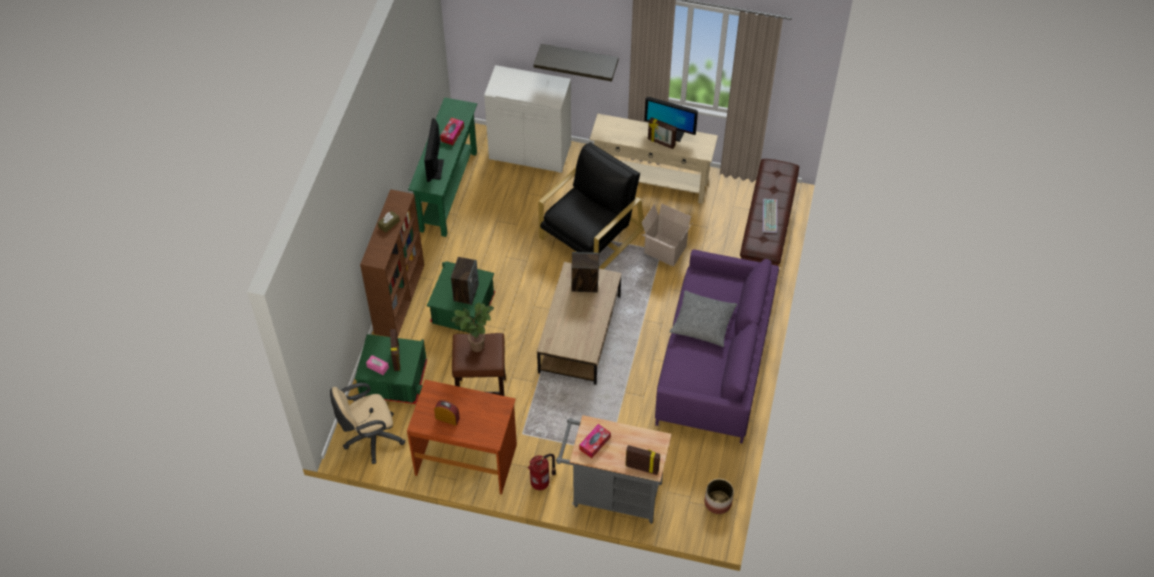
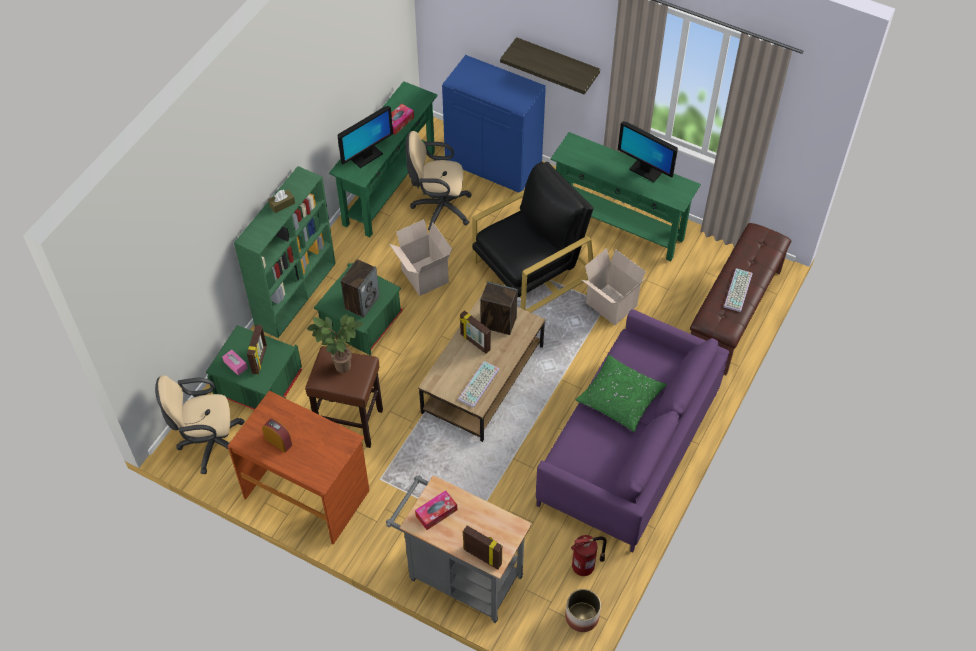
camera: 15 degrees right, 0 degrees up
(399, 298) = (296, 294): brown bookcase -> green bookcase
(435, 169) = (366, 157): monitor -> monitor turned 150 degrees counterclockwise
(496, 199) = (439, 208): none -> beige office chair
(502, 260) = (423, 276): none -> cardboard box
(530, 151) = (494, 163): white cabinet -> blue cabinet
(541, 482) = (383, 541): fire extinguisher -> fire extinguisher (584, 566)
(585, 338) = (479, 385): none -> keyboard
(650, 182) = (618, 225): beige console table -> green console table
(661, 143) = (631, 179): picture frame -> picture frame (475, 343)
(703, 323) = (620, 398): grey pillow -> green pillow

